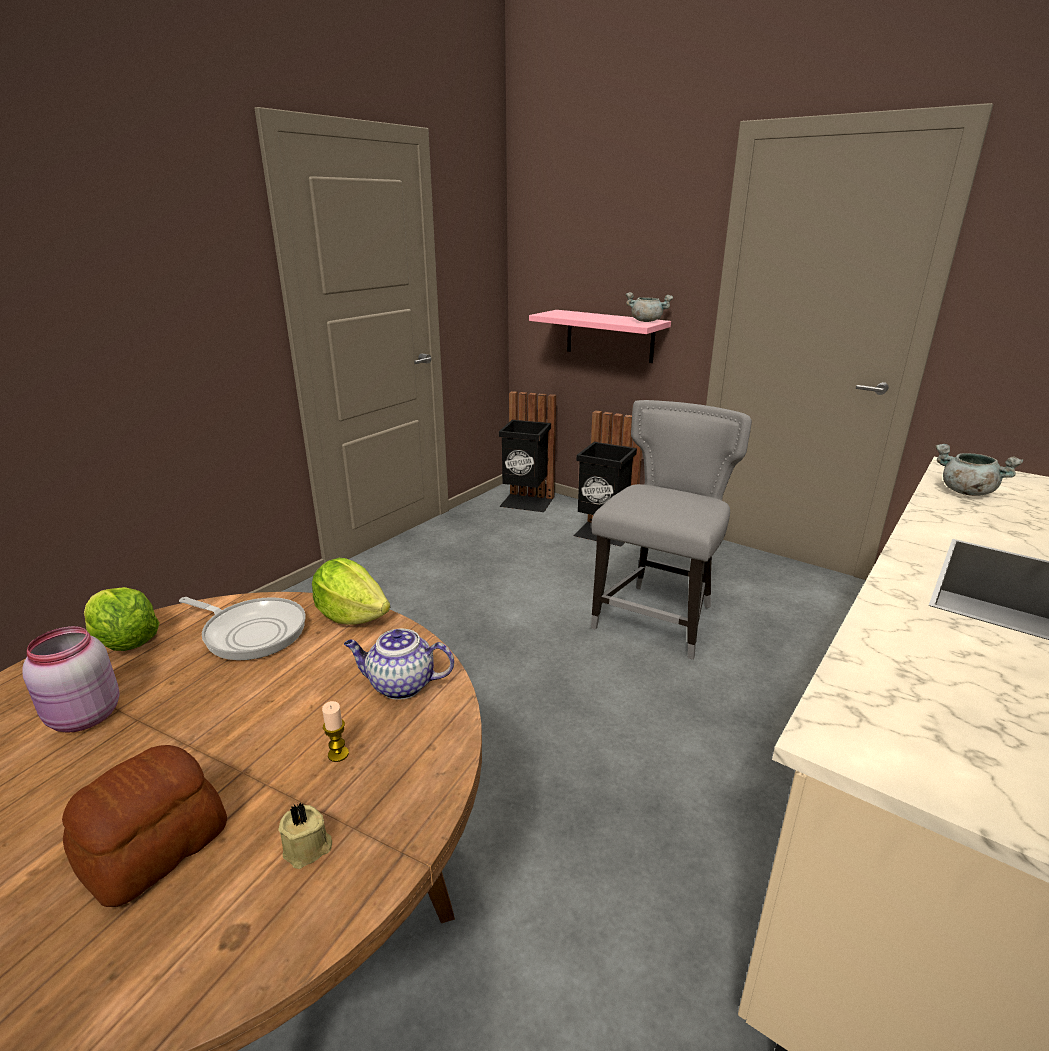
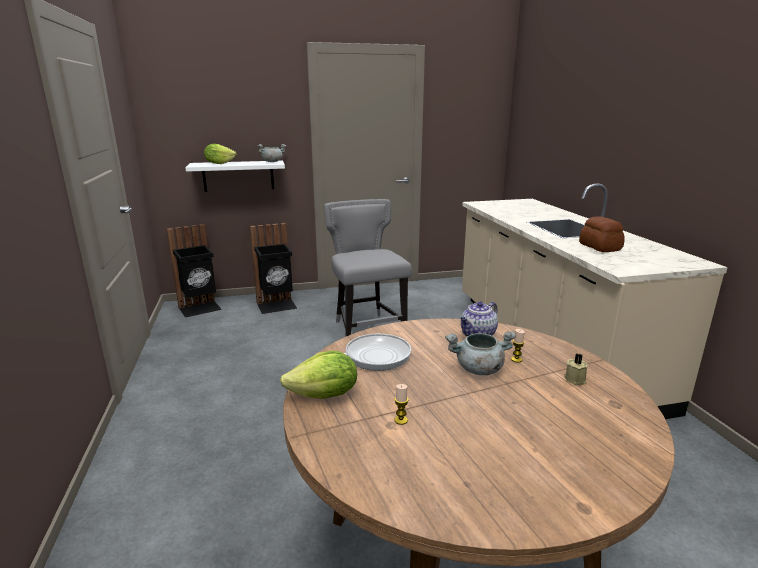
camera: 50 degrees left, 5 degrees down
(83, 718) = (401, 420): pink jar -> candle
(152, 849) = (545, 414): bread -> bread (599, 247)
(352, 615) = (396, 330): lettuce -> lettuce (219, 163)
(609, 336) = (238, 176): pink shelf -> white shelf
(965, 491) = (496, 209): grey cooking pot -> grey cooking pot (478, 369)

